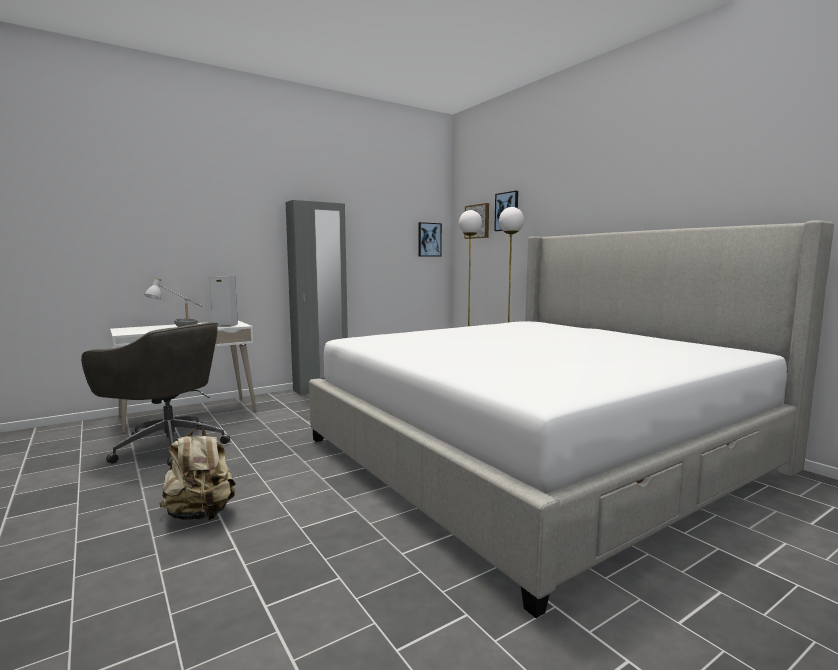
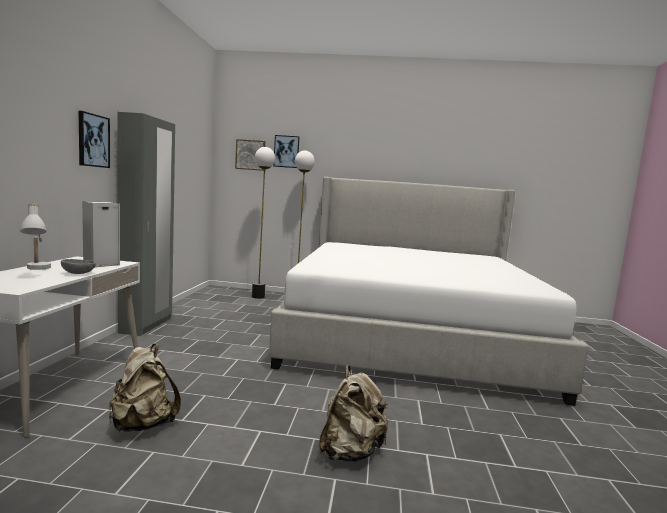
camera: 50 degrees left, 0 degrees up
(168, 446) = (143, 424): grey office chair -> beige backpack
(429, 239) = (202, 166): picture -> picture (93, 140)

